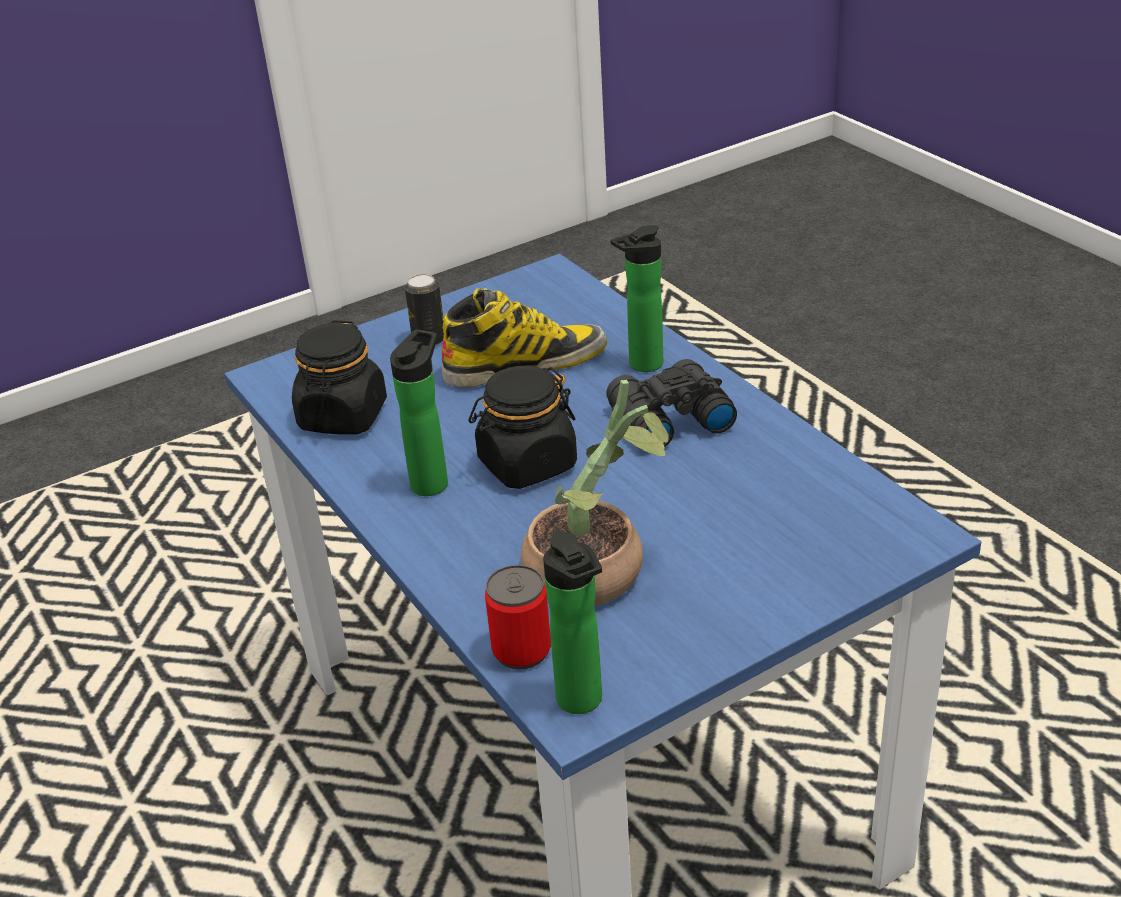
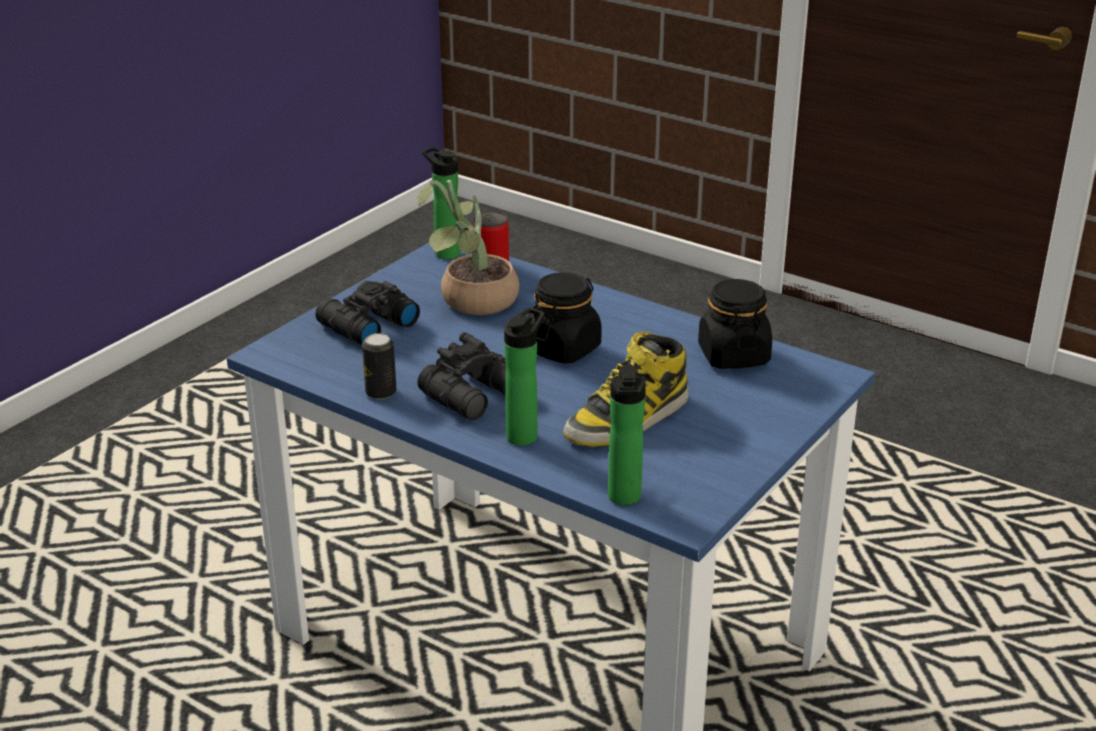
camera: 155 degrees right, 5 degrees down
(429, 339) = (734, 426): can -> can (381, 392)
(432, 481) = (621, 328): bottle -> bottle (624, 499)
(770, 557) = (365, 325): none -> black binoculars

